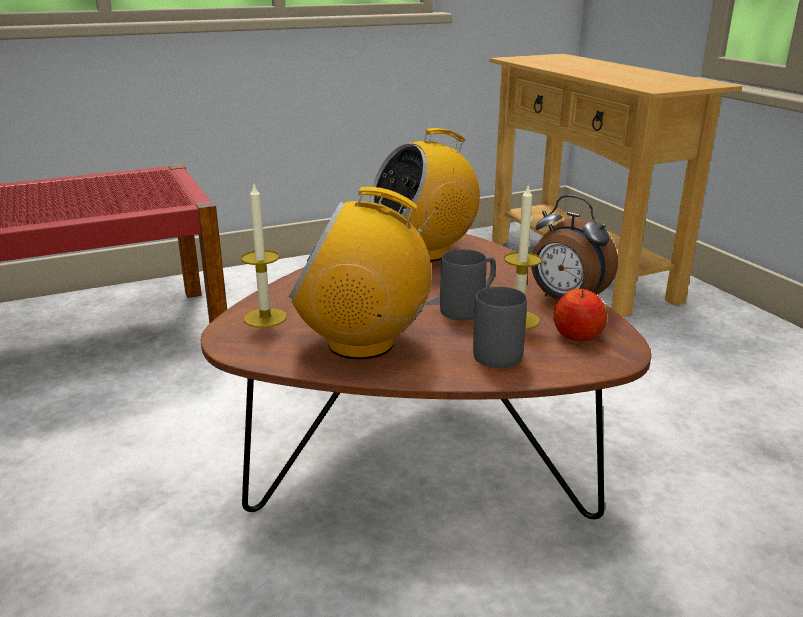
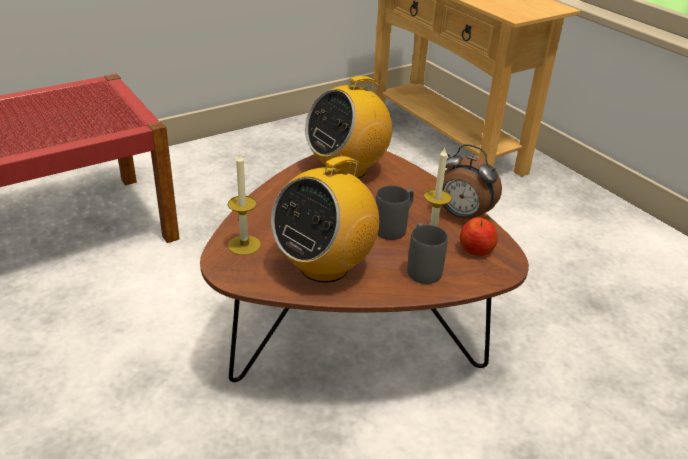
camera: 10 degrees left, 10 degrees up
(362, 343) = (324, 266): radio -> radio turned 45 degrees counterclockwise

